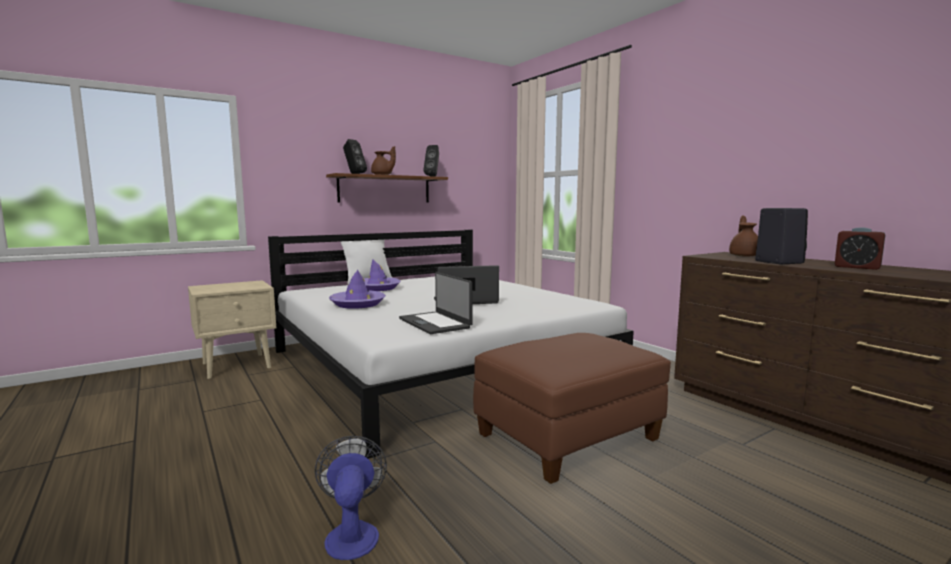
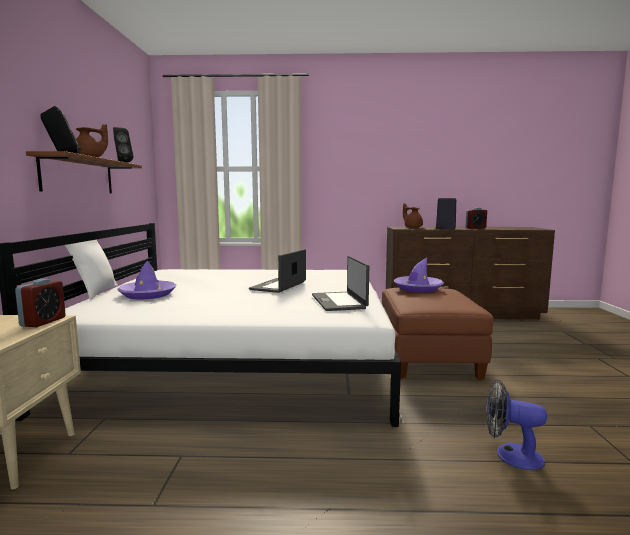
camera: 55 degrees left, 0 degrees up
(252, 287) = (43, 322): none -> alarm clock
(357, 304) = (211, 308): purple hat -> purple hat (418, 288)
(435, 323) = (339, 301): laptop -> laptop turned 75 degrees clockwise

